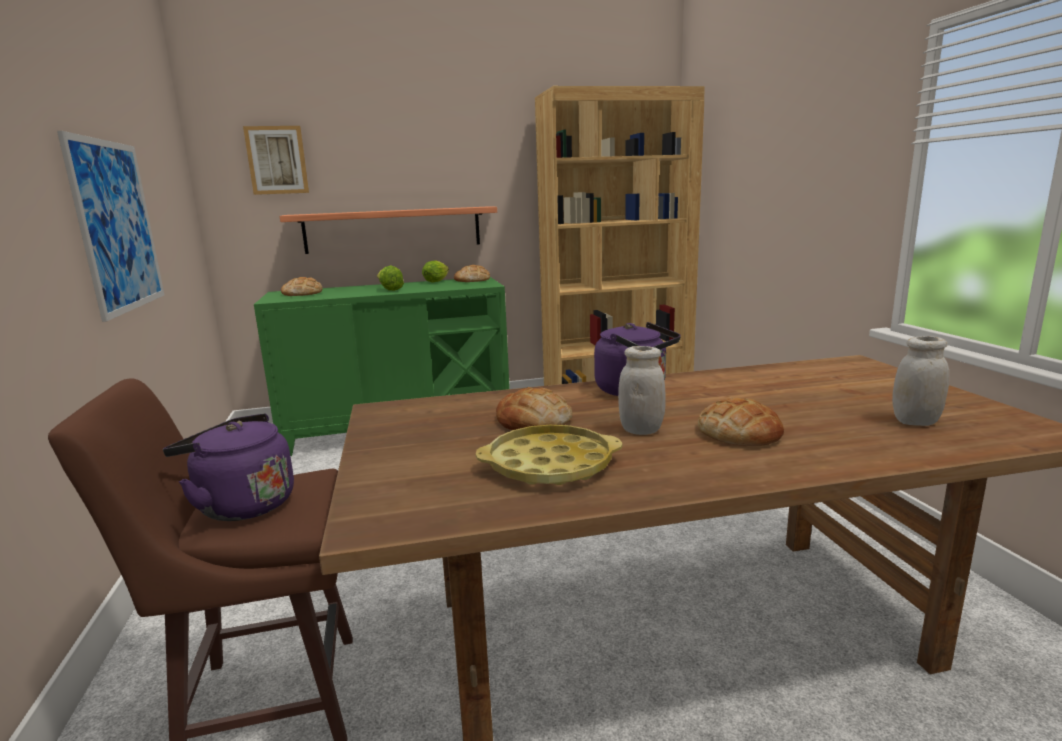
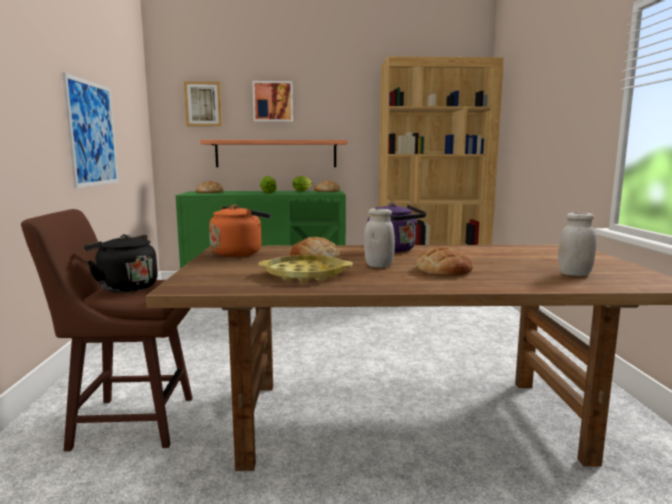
camera: 10 degrees right, 5 degrees down
(242, 505) = (125, 287): purple kettle -> black kettle
(383, 153) = (273, 101): none -> picture
(411, 419) = (239, 253): none -> orange kettle

